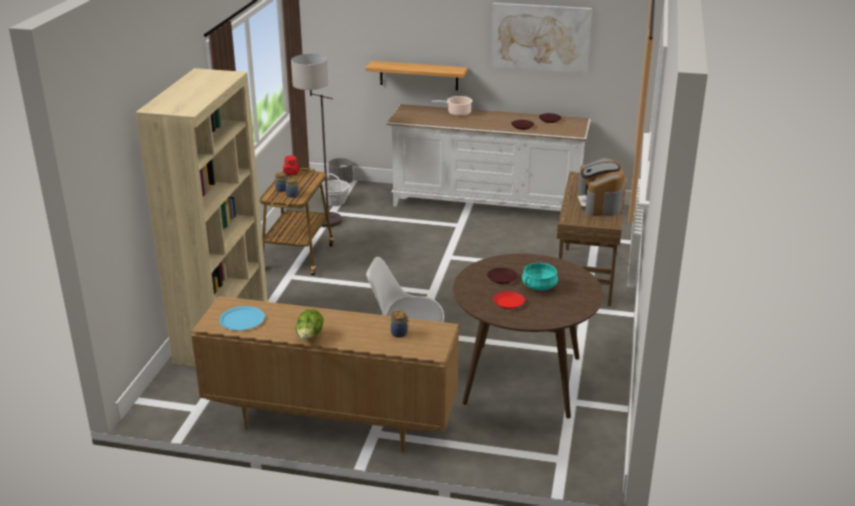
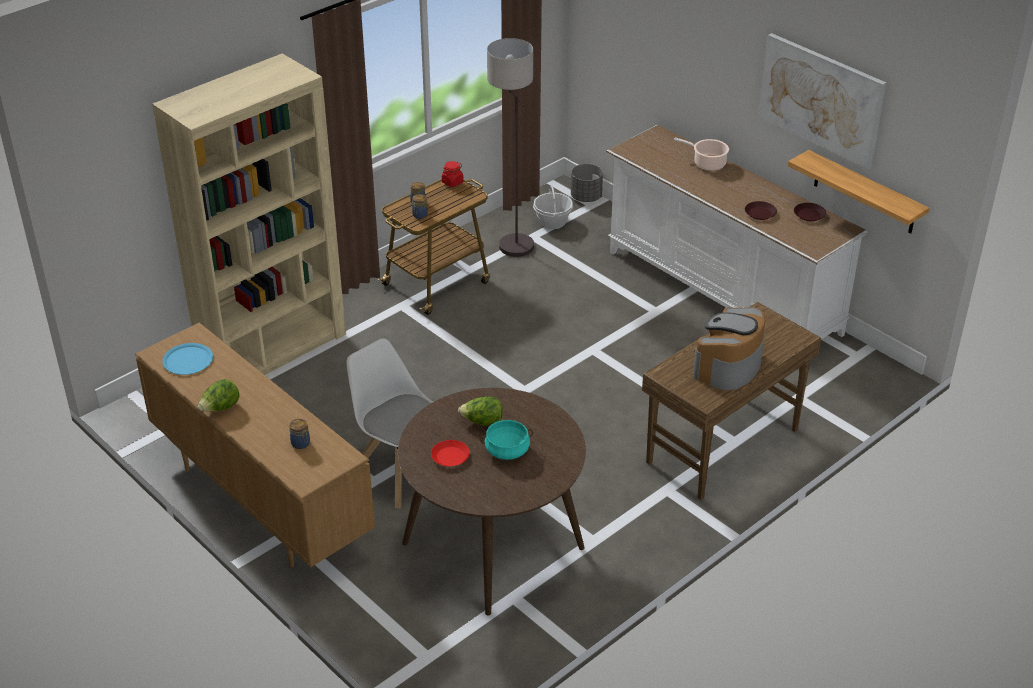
camera: 35 degrees right, 10 degrees up
(419, 75) = (682, 96): shelf -> shelf (864, 193)
(502, 278) = (482, 422): brown plate -> lettuce

